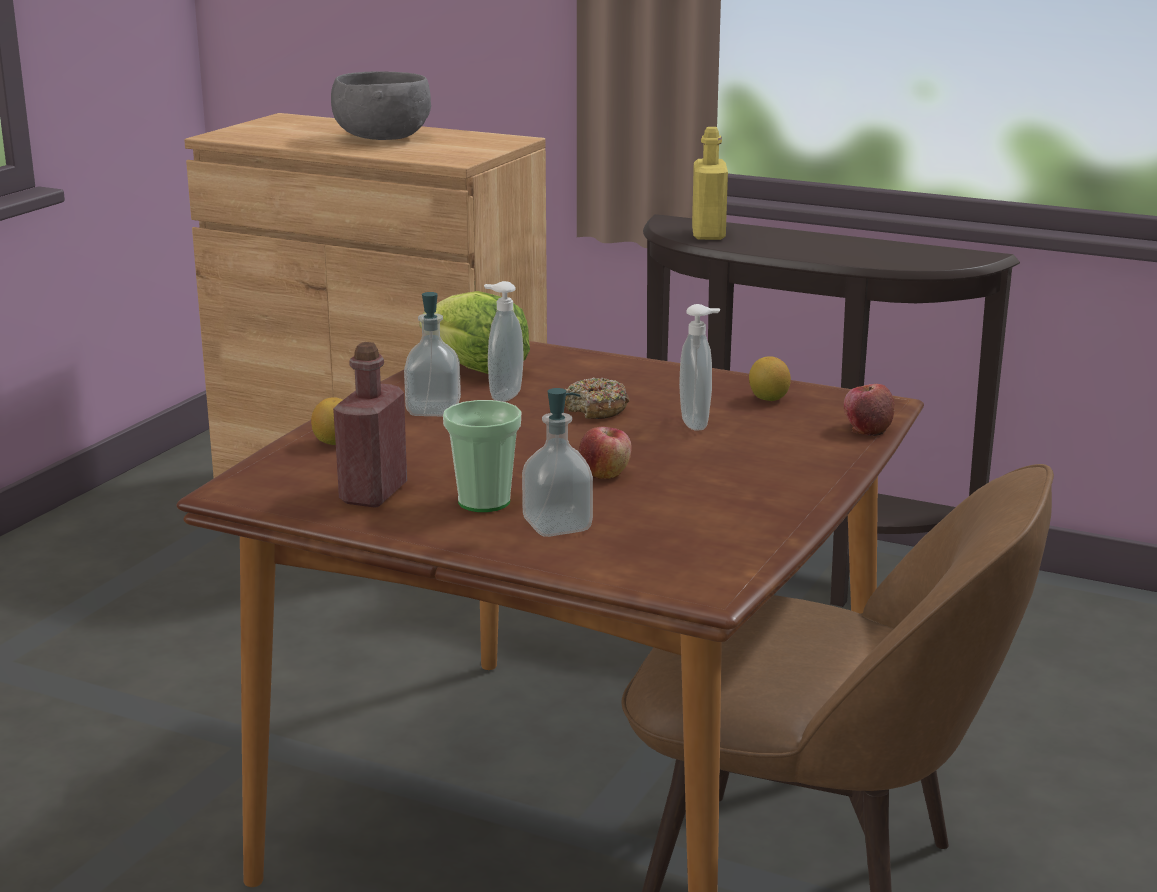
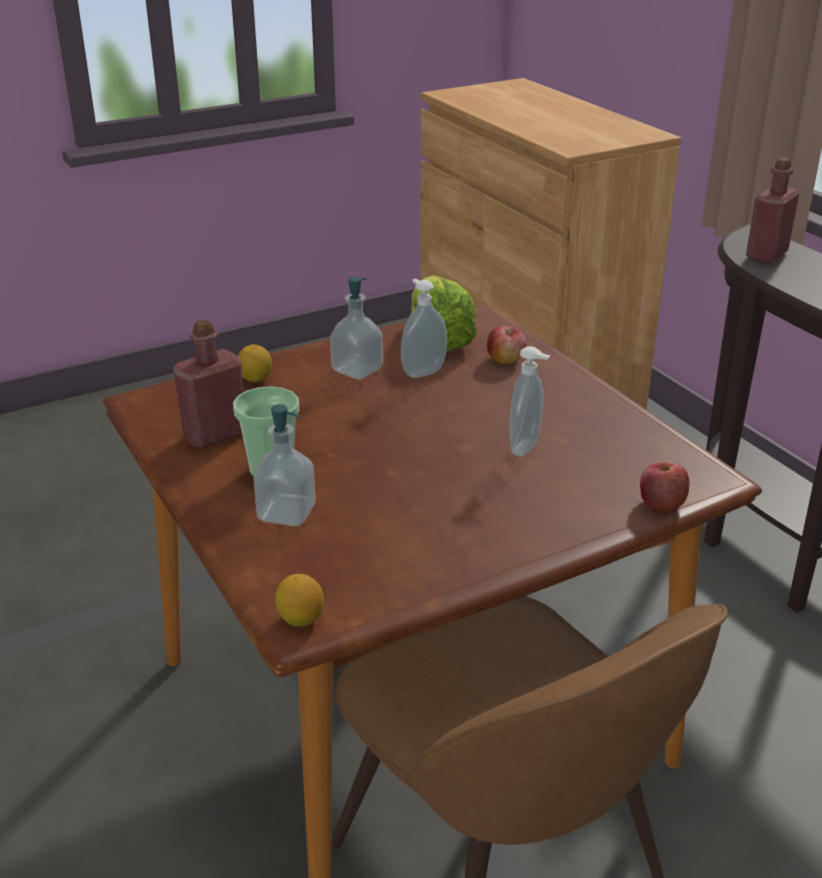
camera: 35 degrees right, 10 degrees up
(381, 138) = (553, 115): grey bowl -> none
(596, 409) = (470, 407): donut -> none
(604, 473) = (388, 474): apple -> apple (505, 359)
(708, 234) = (766, 255): yellow bottle -> red bottle
(768, 399) = (620, 441): lemon -> lemon (300, 619)

